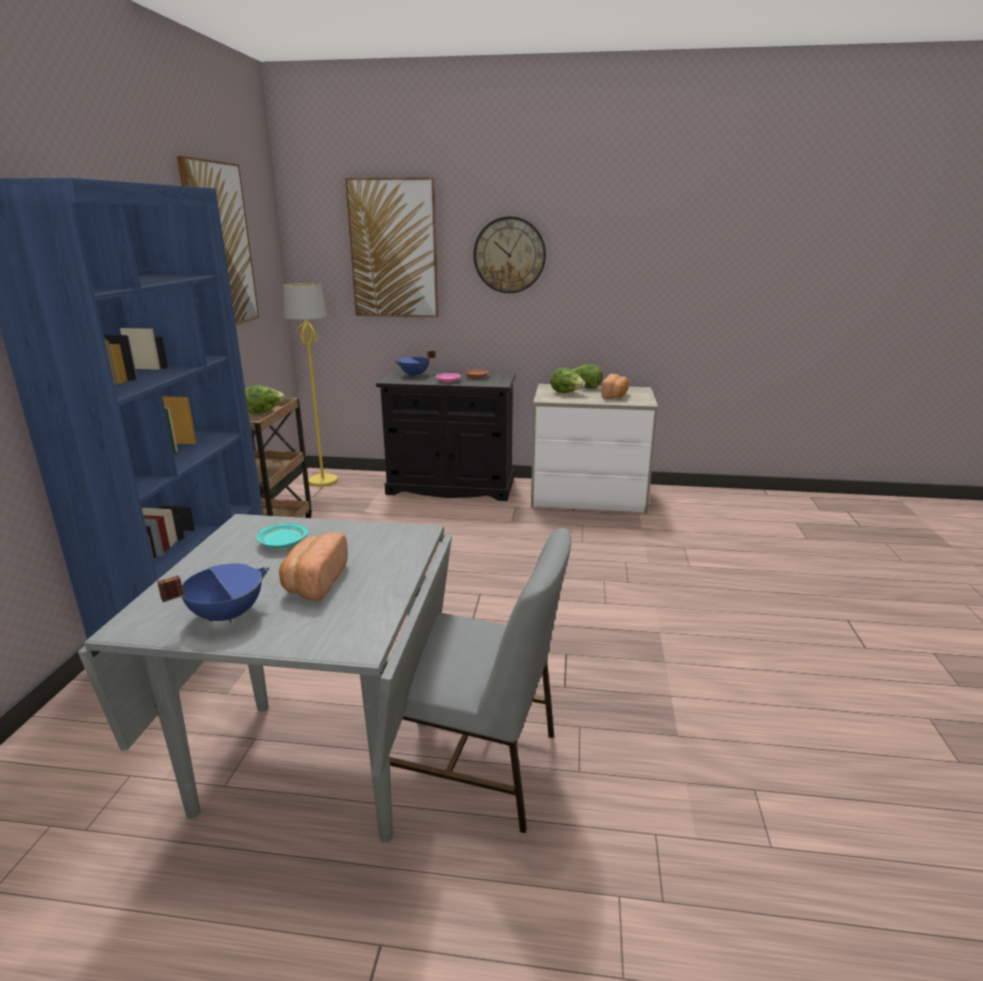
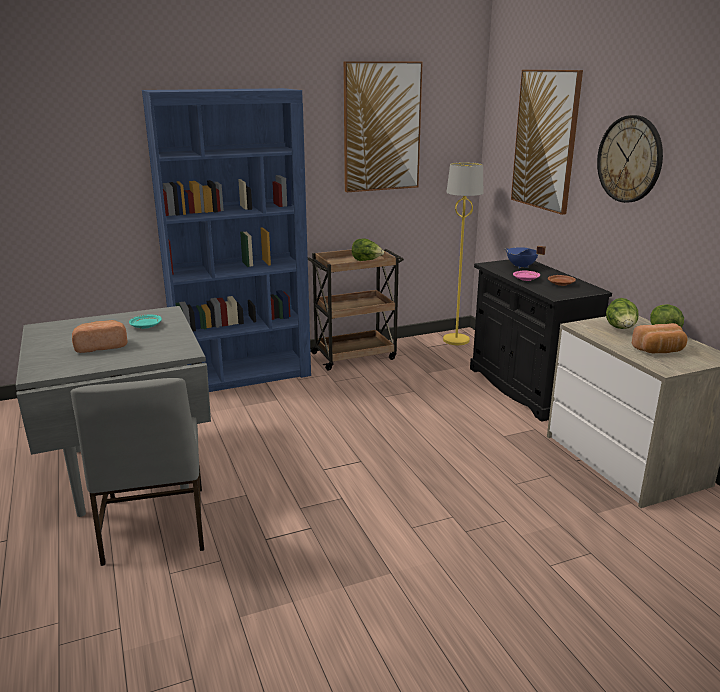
camera: 60 degrees right, 0 degrees up
(226, 615) = (56, 340): blue cooking pot -> none

